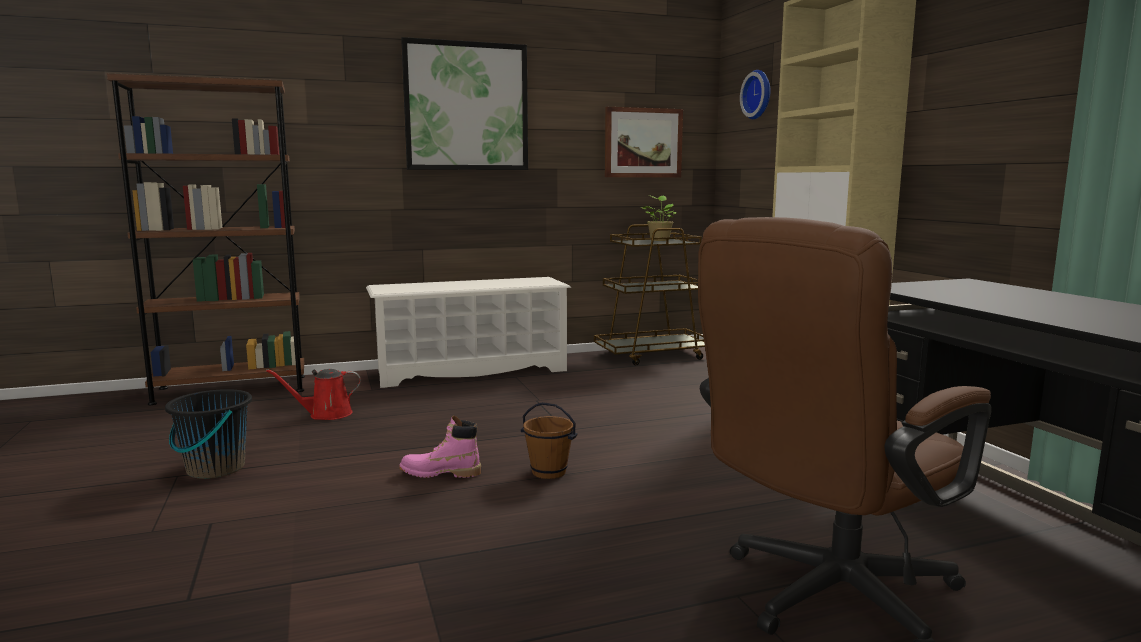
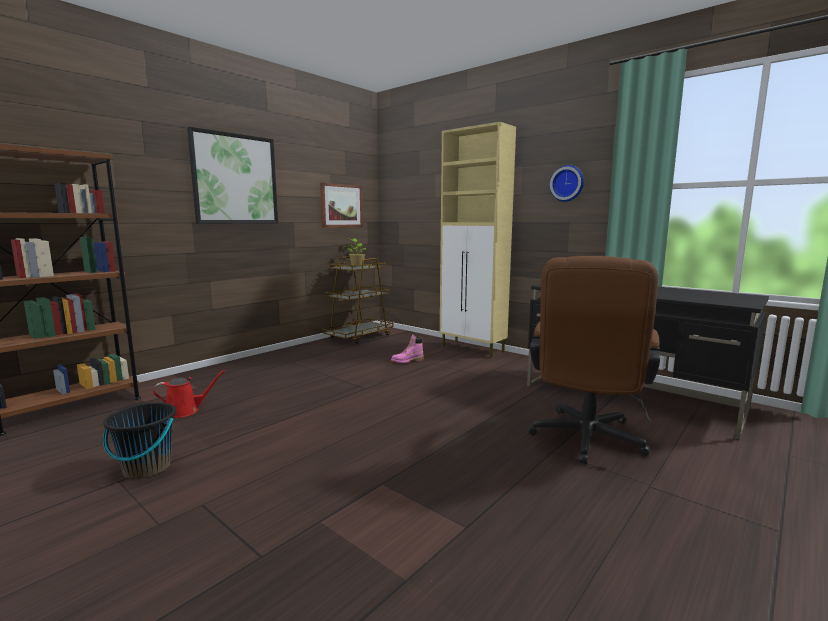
camera: 30 degrees left, 0 degrees up
(326, 415) = (186, 411): red watering can -> red watering can turned 150 degrees counterclockwise
(440, 473) = (325, 430): pink boot -> pink boot (407, 361)
(471, 371) = (256, 363): white shoe rack -> none
(549, 472) = (388, 414): brown bucket -> none
(759, 94) = (410, 179): wall clock -> wall clock (567, 183)

